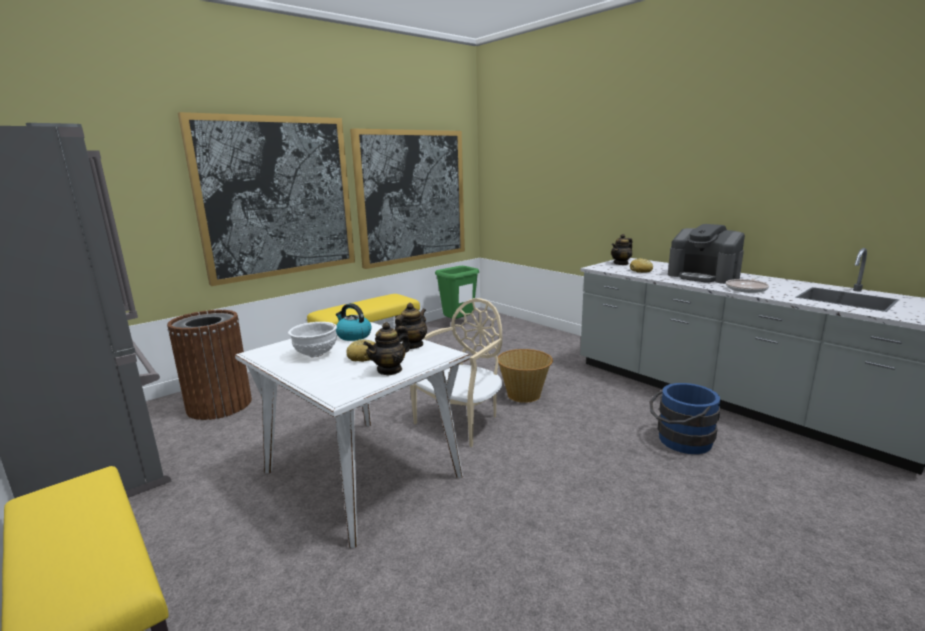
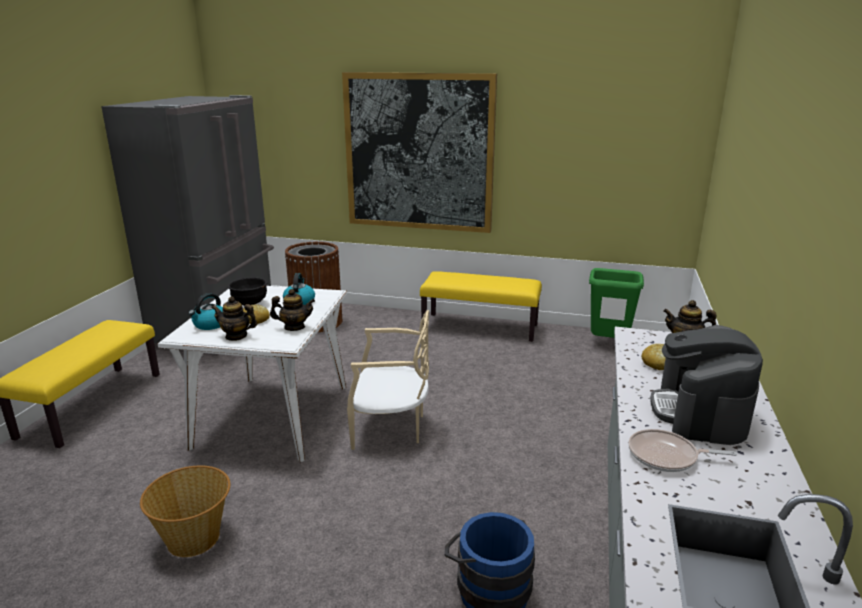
camera: 55 degrees right, 5 degrees up
(315, 354) = (249, 304): white bowl -> black bowl
(335, 377) = (210, 324): none -> kettle
(411, 196) = (586, 170): picture -> none
(524, 394) = (483, 444): basket -> basket (194, 538)

